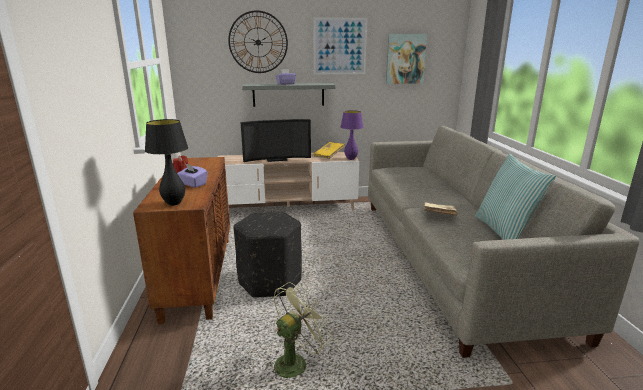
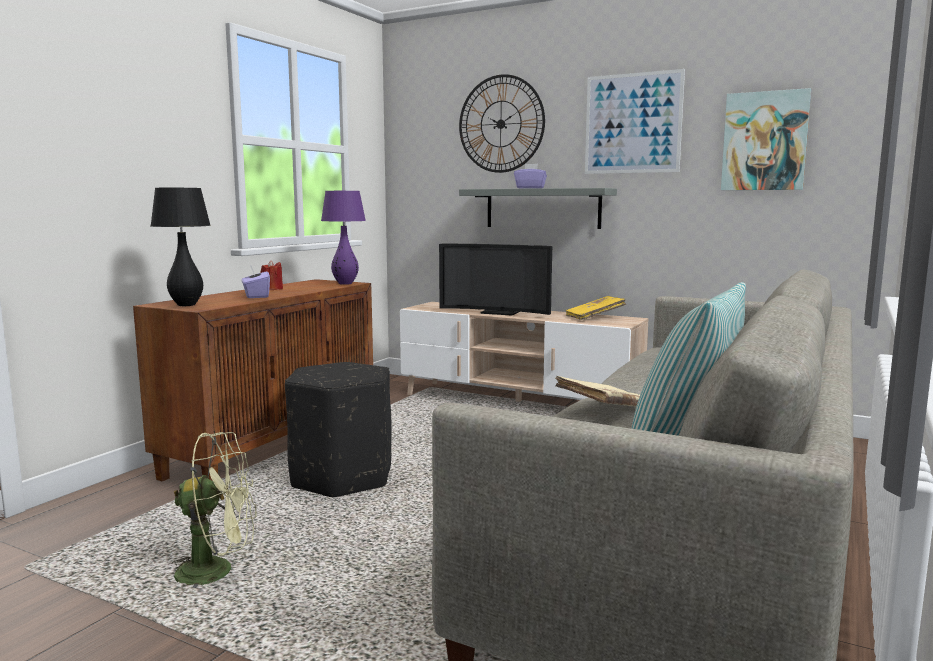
camera: 35 degrees right, 10 degrees down
(351, 159) = (620, 325): purple table lamp -> purple table lamp (345, 284)

